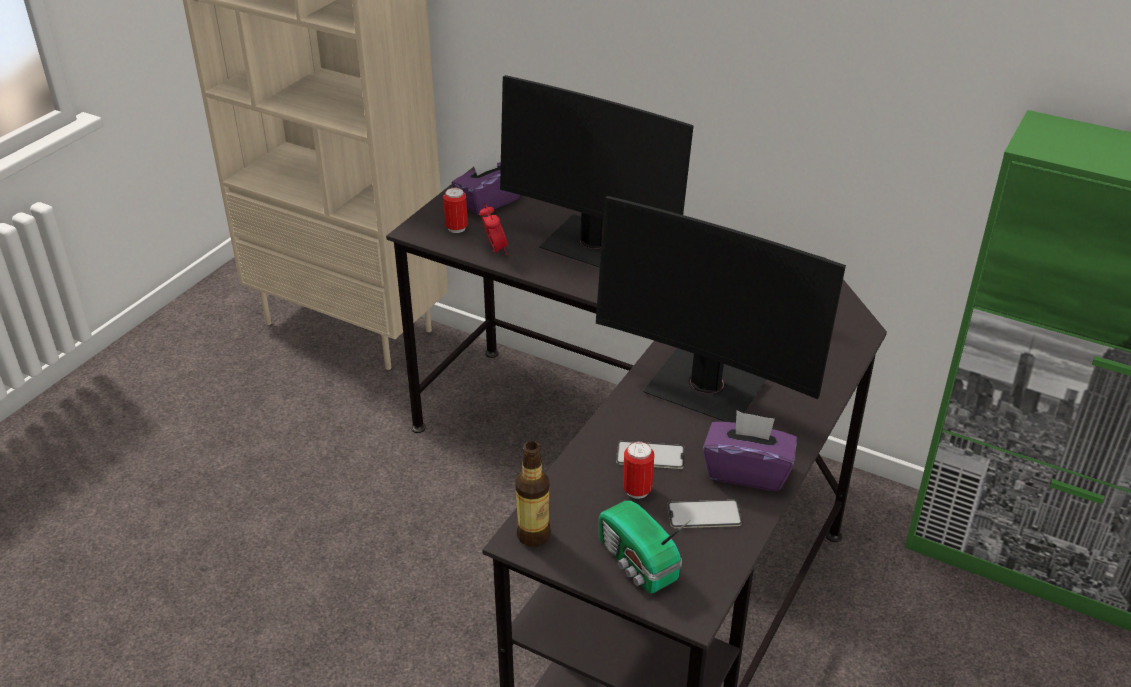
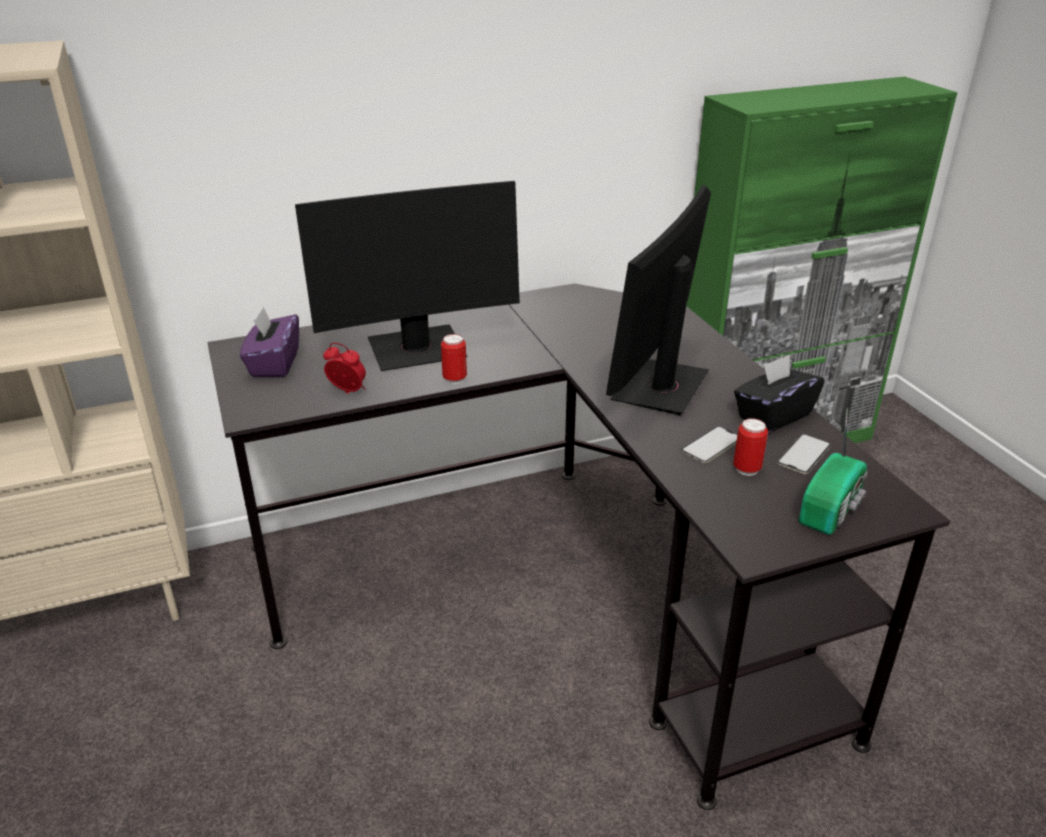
camera: 50 degrees left, 5 degrees down
(456, 228) = (283, 394): can -> can (454, 379)
(533, 535) = (752, 542): bottle -> none
(637, 563) = (833, 508): radio -> radio turned 60 degrees counterclockwise
(705, 388) = (660, 388): monitor -> monitor turned 135 degrees clockwise
(747, 471) = (773, 416): purple tissue box -> black tissue box

